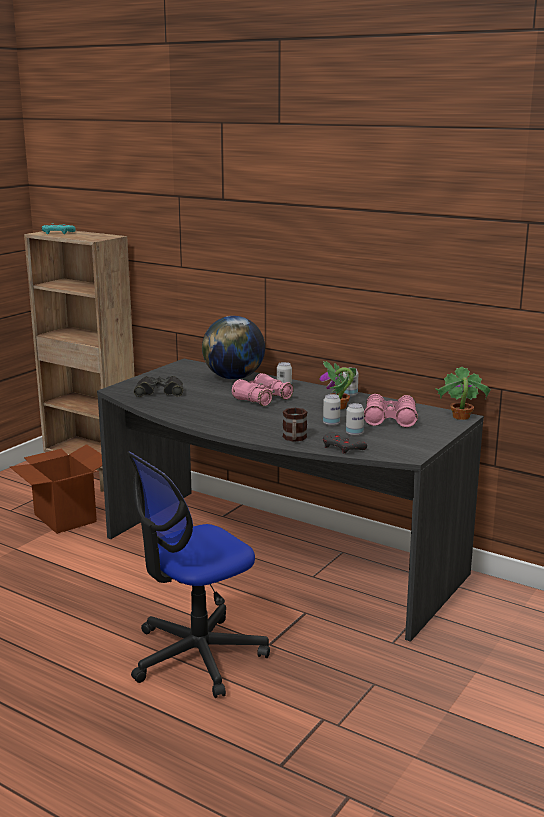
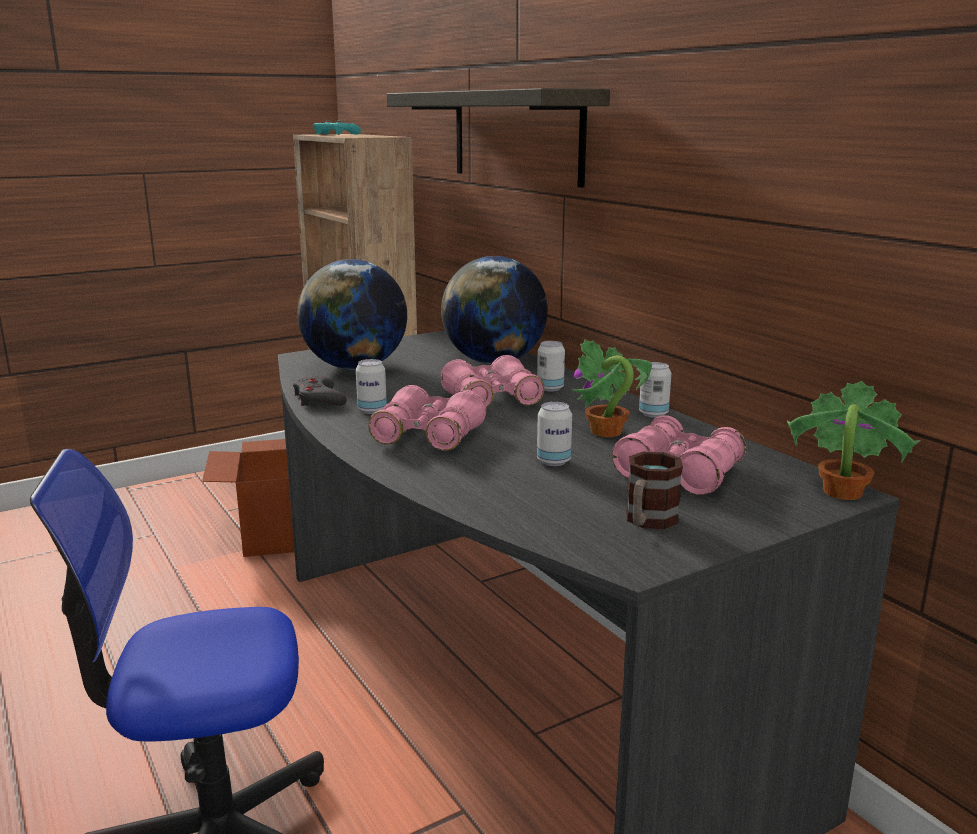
camera: 25 degrees right, 0 degrees up
(159, 392) = (355, 367): black binoculars -> globe
(225, 242) = (515, 136): none -> shelf
(257, 422) = (428, 436): none -> pink binoculars
(294, 439) = (447, 479): mug -> mug (647, 522)
(342, 447) = (515, 513): grey game controller -> grey game controller (319, 398)
(354, 434) = (573, 489): can -> can (372, 410)

